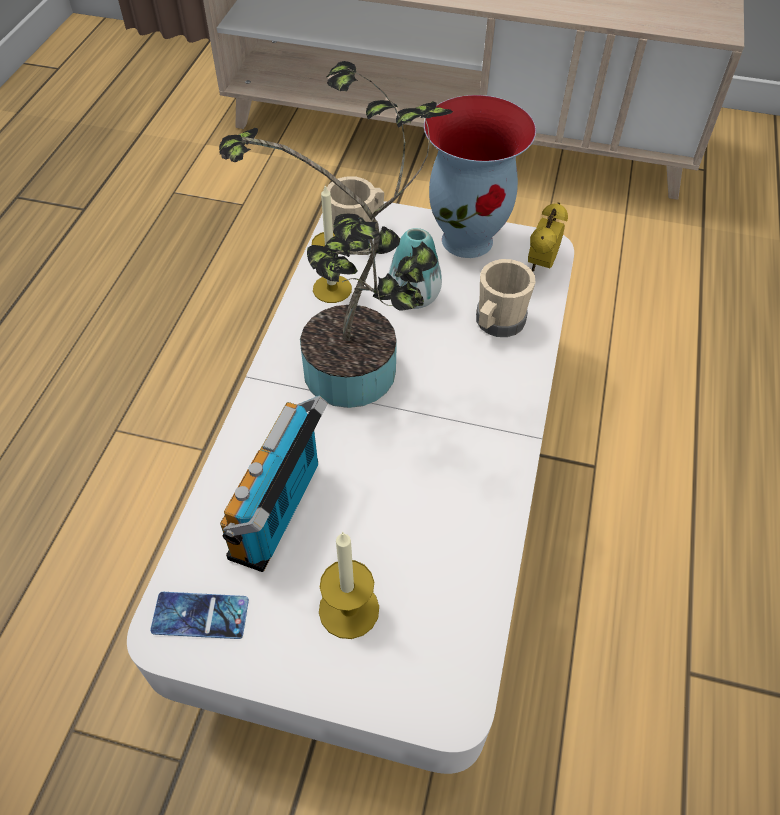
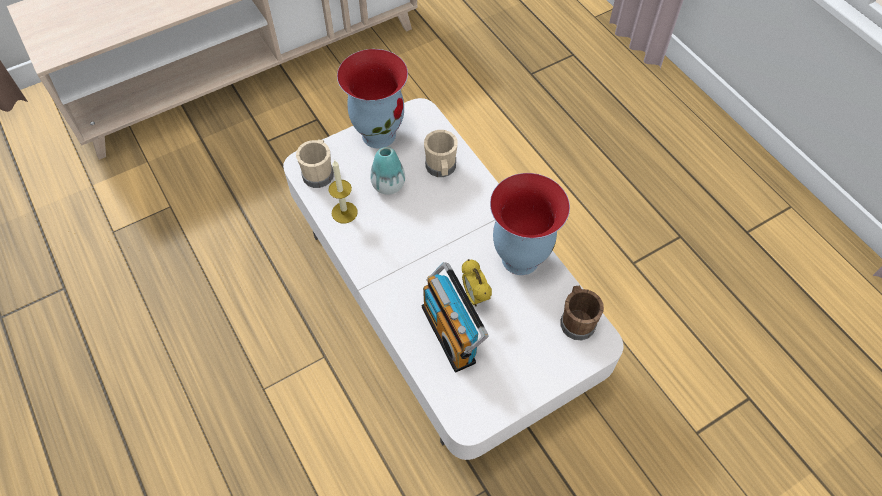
camera: 45 degrees left, 5 degrees up
(200, 615) = (472, 403): phone -> none
(349, 609) = (526, 345): candle -> none
(357, 378) = (411, 246): potted plant -> none
(453, 643) = (576, 320): none -> brown mug
(470, 498) = (519, 258): none -> vase
(541, 264) = (427, 122): alarm clock -> alarm clock (475, 297)

